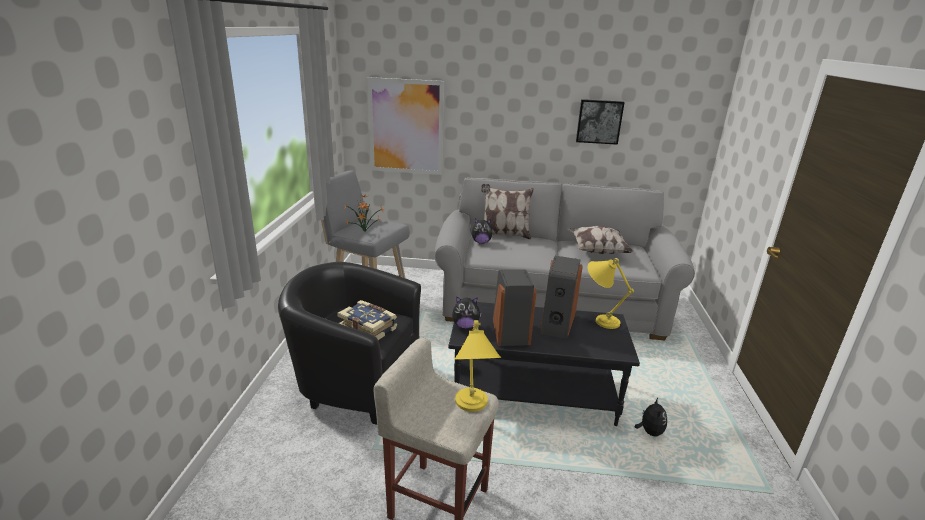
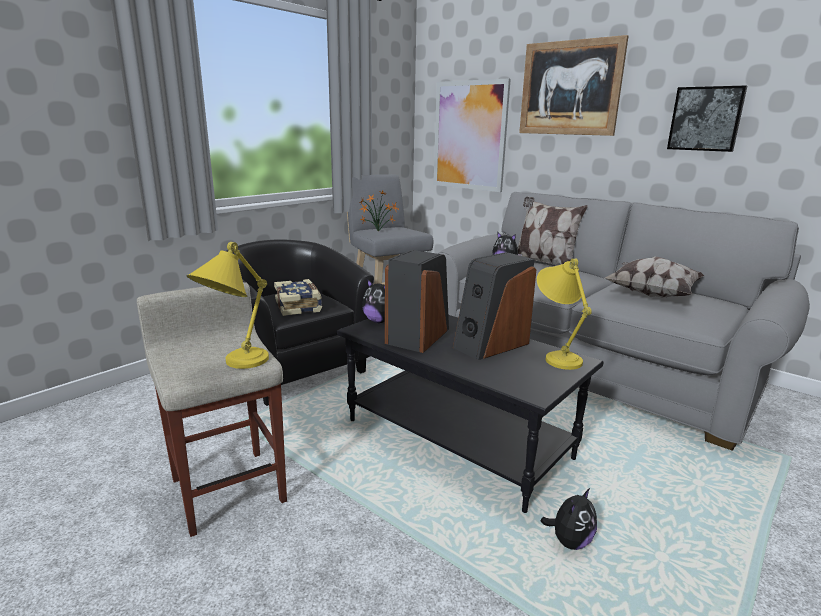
camera: 35 degrees right, 5 degrees down
(498, 93) = (570, 88): none -> picture

